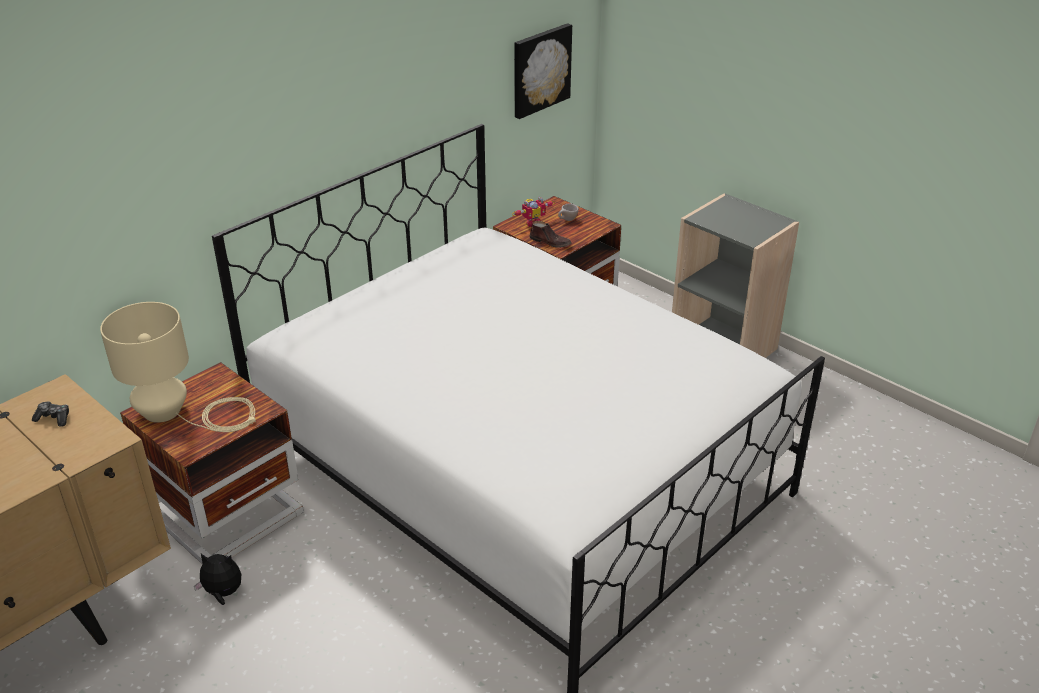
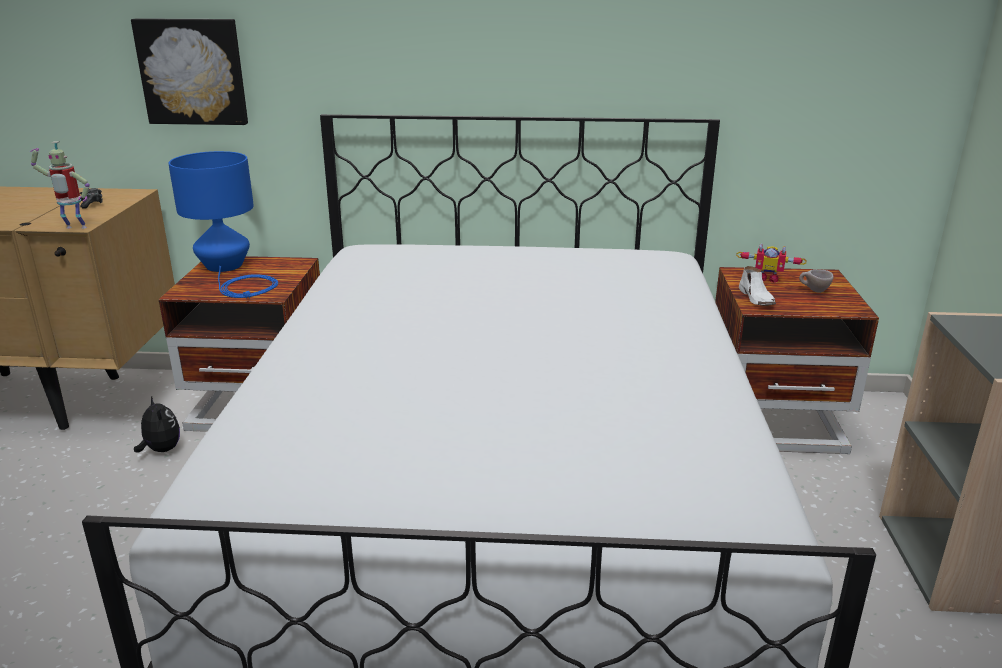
camera: 50 degrees right, 10 degrees down
(120, 444) = (74, 228): none -> toy robot
(188, 413) = (233, 273): beige table lamp -> blue table lamp
(540, 70) = (845, 81): picture -> picture (193, 71)
(550, 242) = (757, 299): brown shoe -> white shoe

